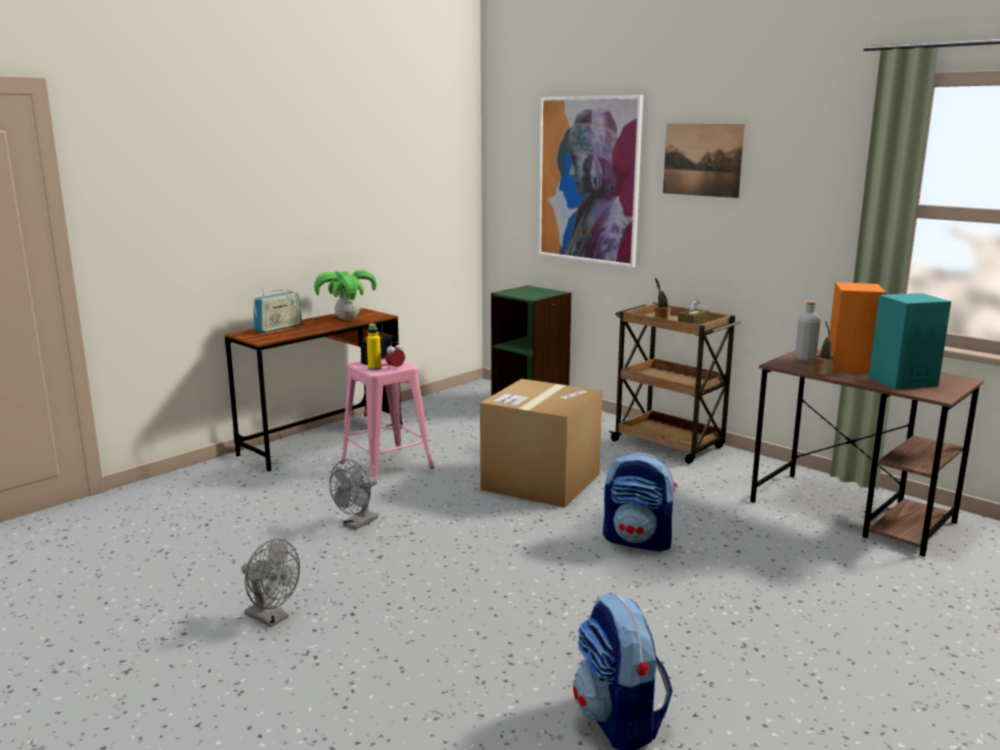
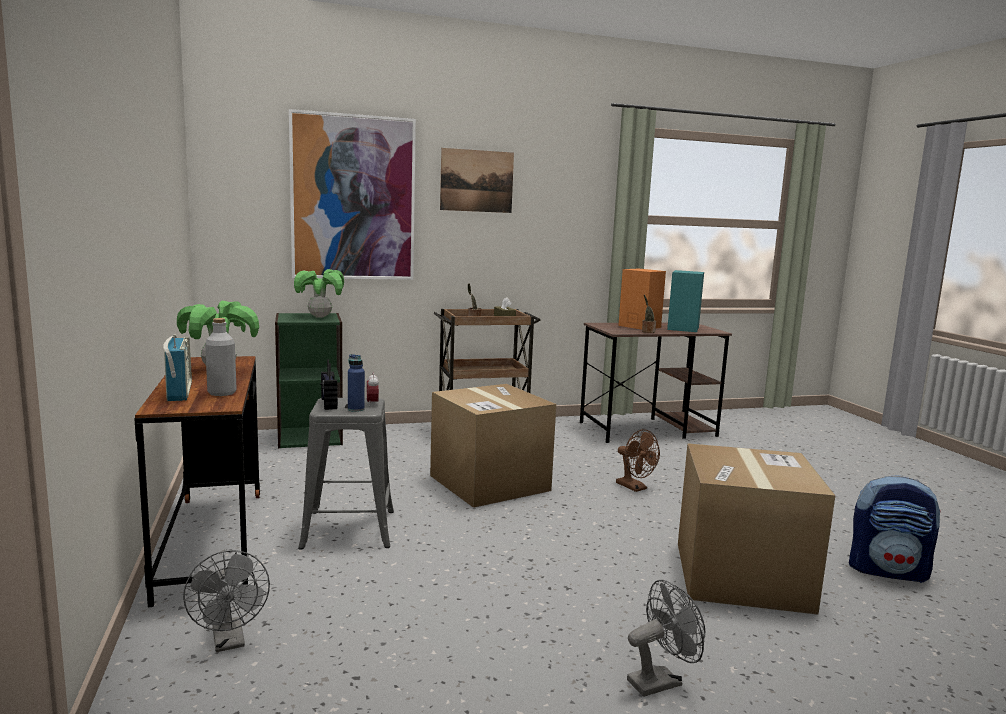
camera: 60 degrees left, 5 degrees down
(357, 524) = (479, 580): grey fan -> grey fan (230, 642)
(374, 368) = (356, 409): yellow bottle -> blue bottle
(386, 465) = (348, 529): pink stool -> grey stool
(491, 628) = (741, 576): none -> cardboard box
(540, 293) = (320, 317): none -> potted plant
(638, 541) = (635, 487): backpack -> brown fan
(805, 358) = (612, 327): grey bottle -> grey bottle (222, 393)

